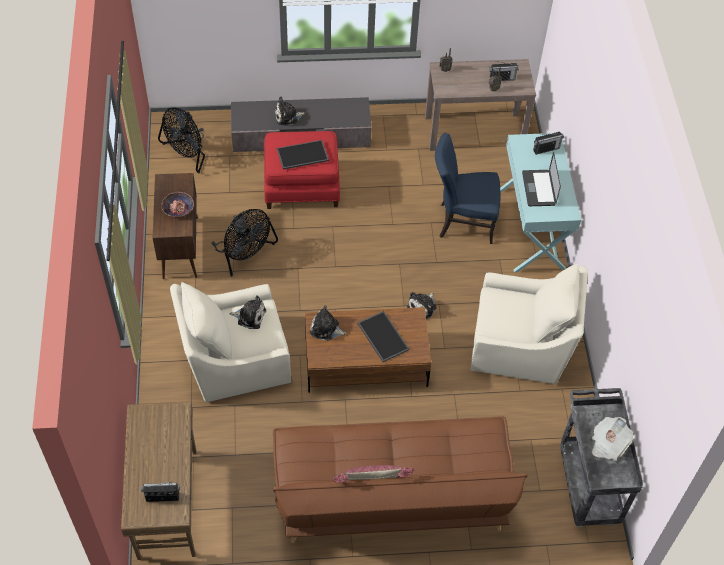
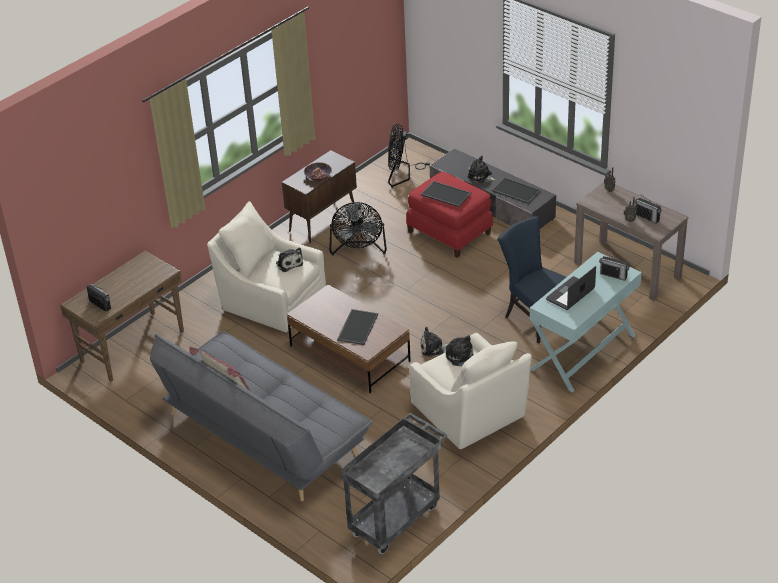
camera: 50 degrees right, 15 degrees down
(326, 329) = (327, 301): plush toy -> plush toy (461, 358)
(333, 113) = (515, 191): none -> tray
(392, 495) = (262, 434): brown sofa -> grey sofa
(608, 444) = (395, 461): newspaper -> none

